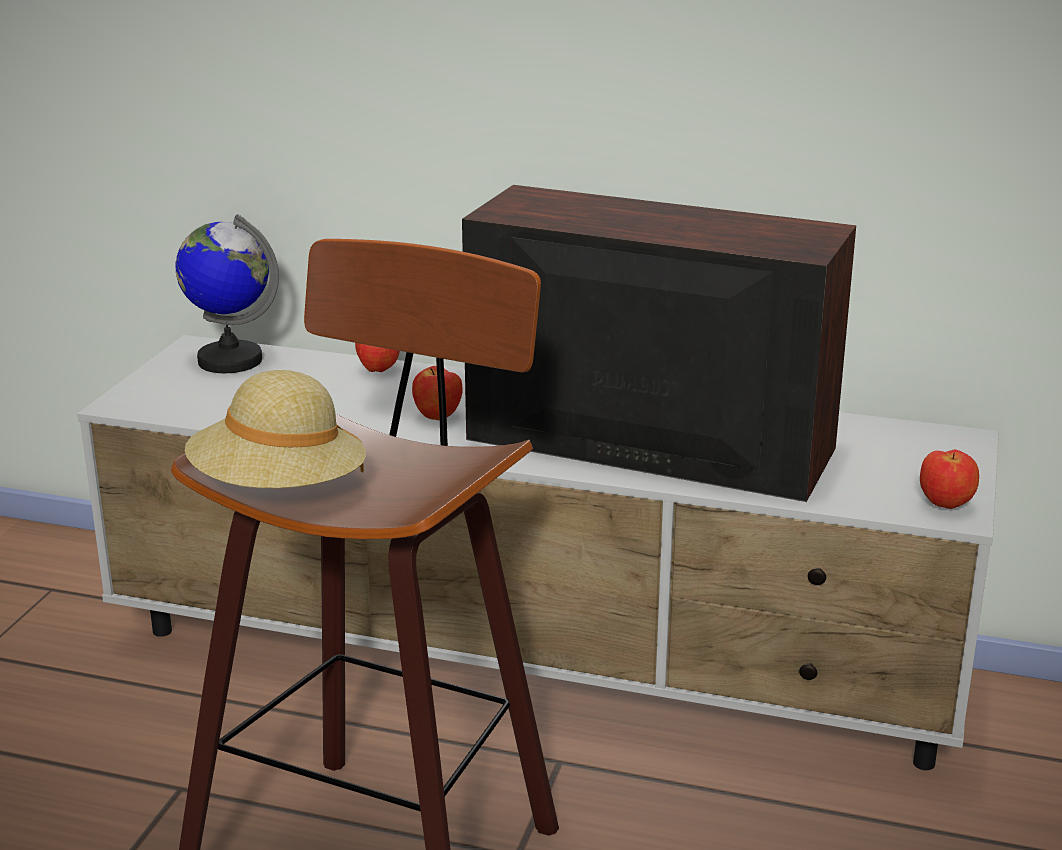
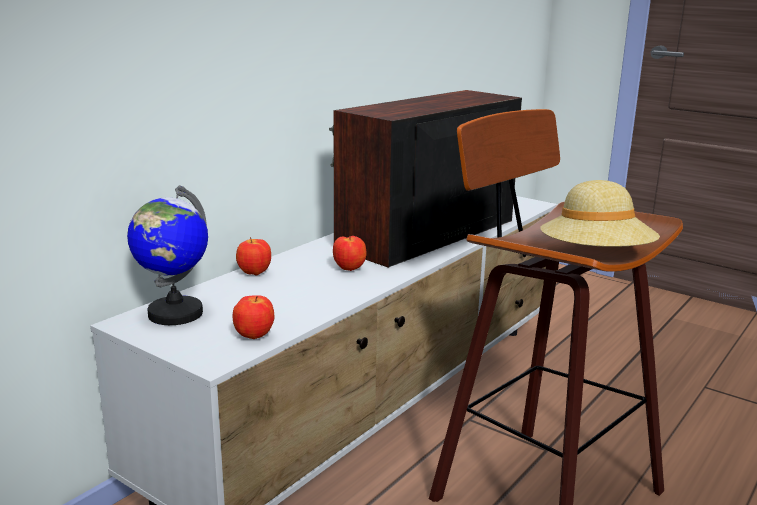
camera: 70 degrees left, 5 degrees down
(946, 505) = (527, 203): apple -> apple (254, 336)

